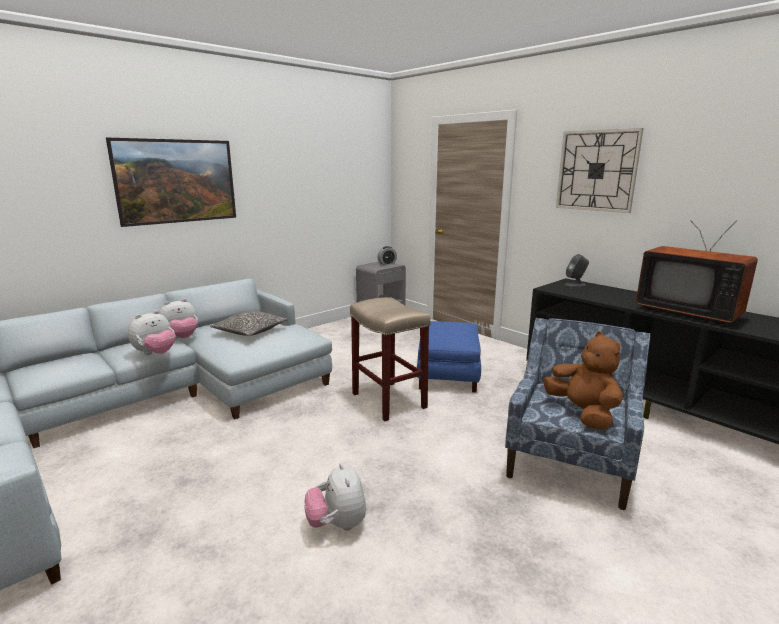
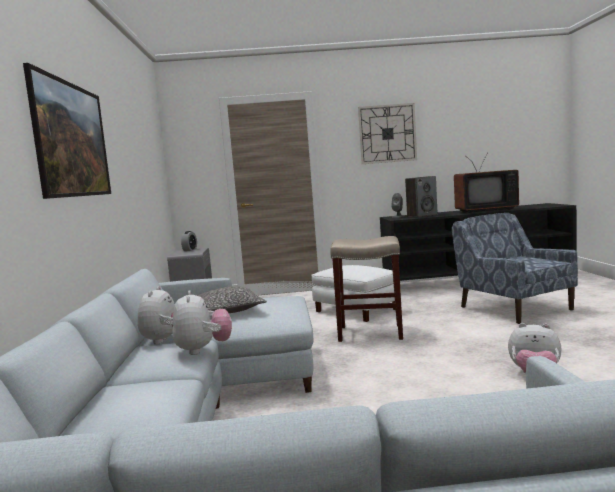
camera: 50 degrees left, 10 degrees down
(448, 374) = (357, 310): blue ottoman -> white ottoman
(582, 413) = (532, 262): brown plush toy -> none
(595, 292) = (422, 215): none -> speaker

